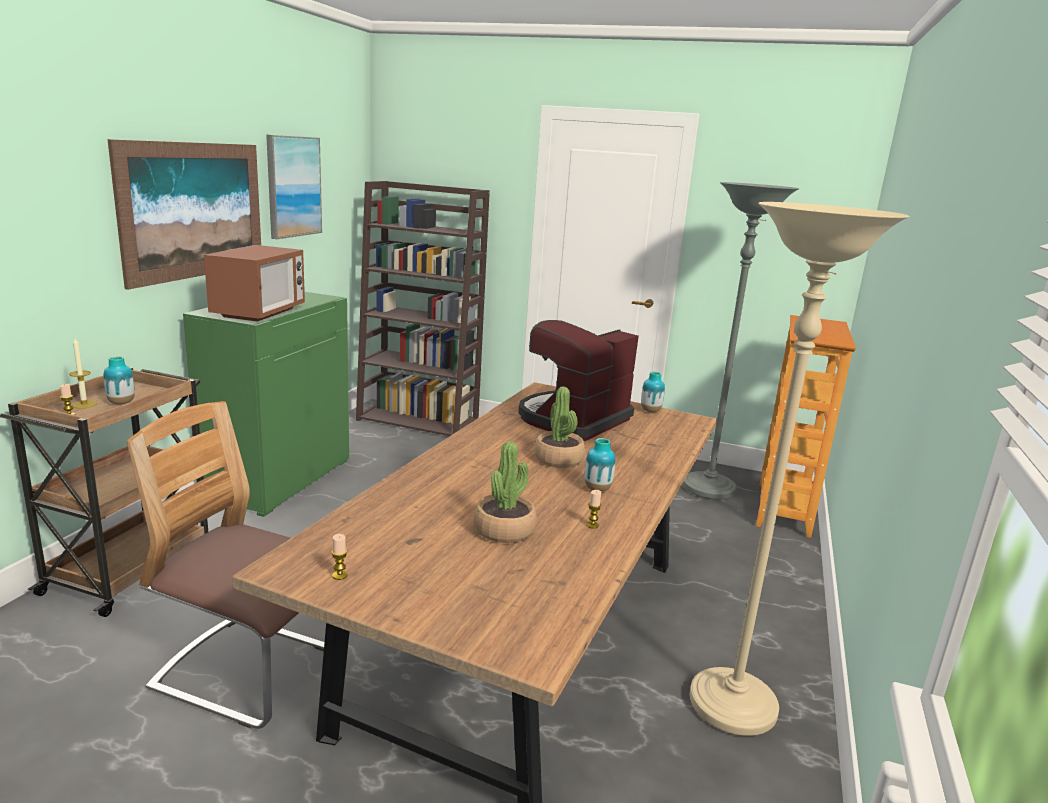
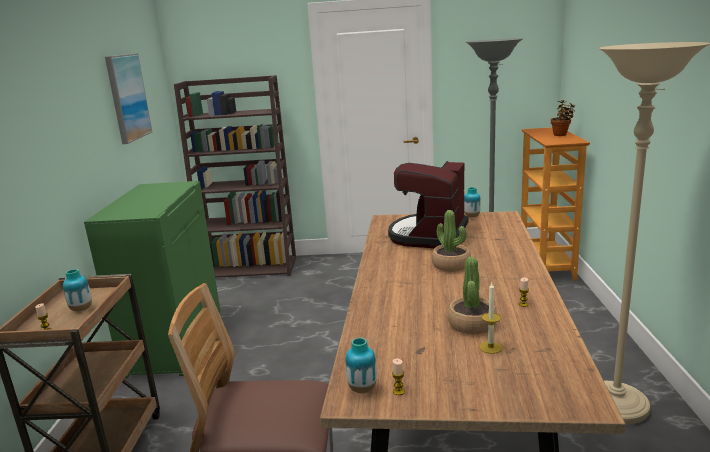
camera: 15 degrees left, 0 degrees up
(84, 404) = (49, 319): candle -> candle (490, 347)
(194, 210) = (72, 131): picture -> none
(259, 313) = (148, 207): microwave -> none
(597, 489) = (499, 279): vase -> vase (362, 389)
(831, 331) = (561, 134): none -> potted plant

